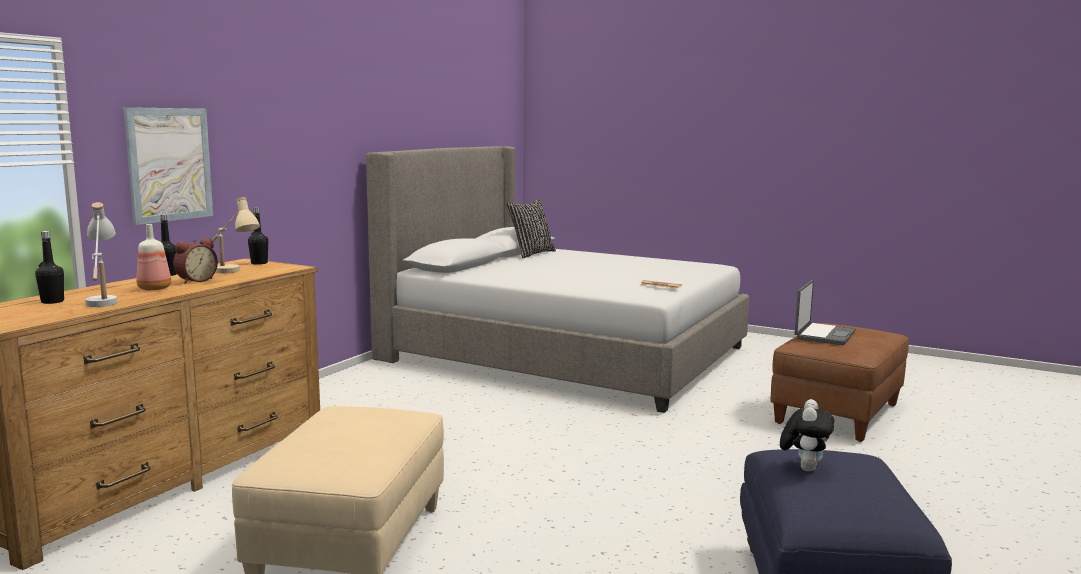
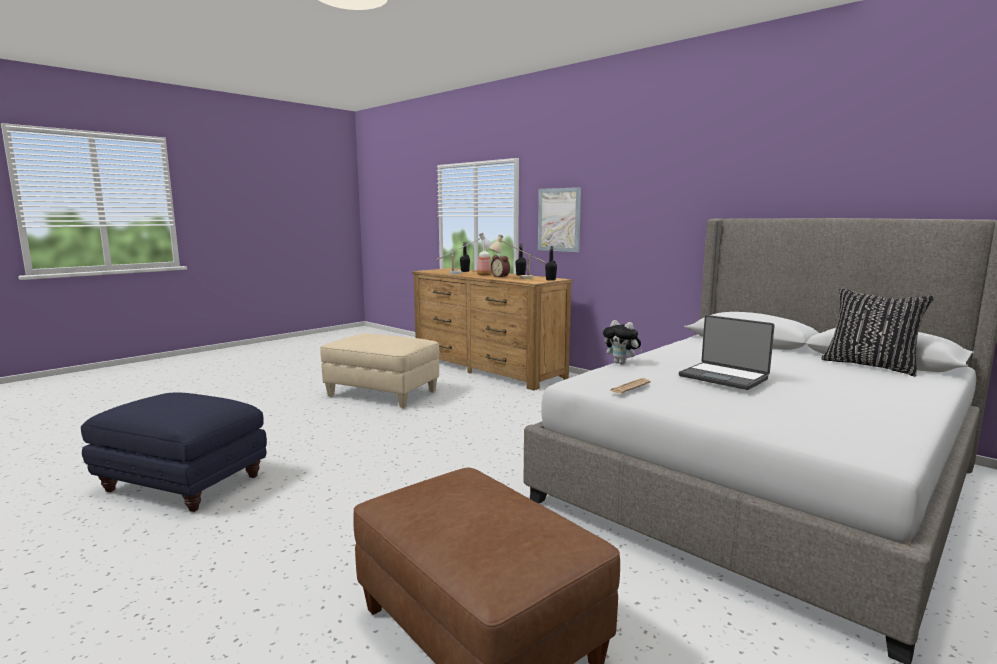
camera: 105 degrees right, 0 degrees up
(804, 468) = (197, 398): plush toy -> plush toy (621, 363)
(823, 335) = (488, 498): laptop -> laptop (724, 377)

